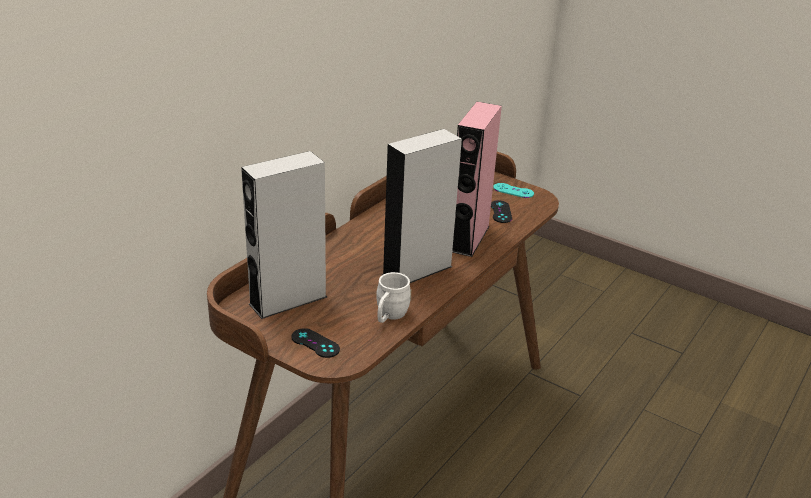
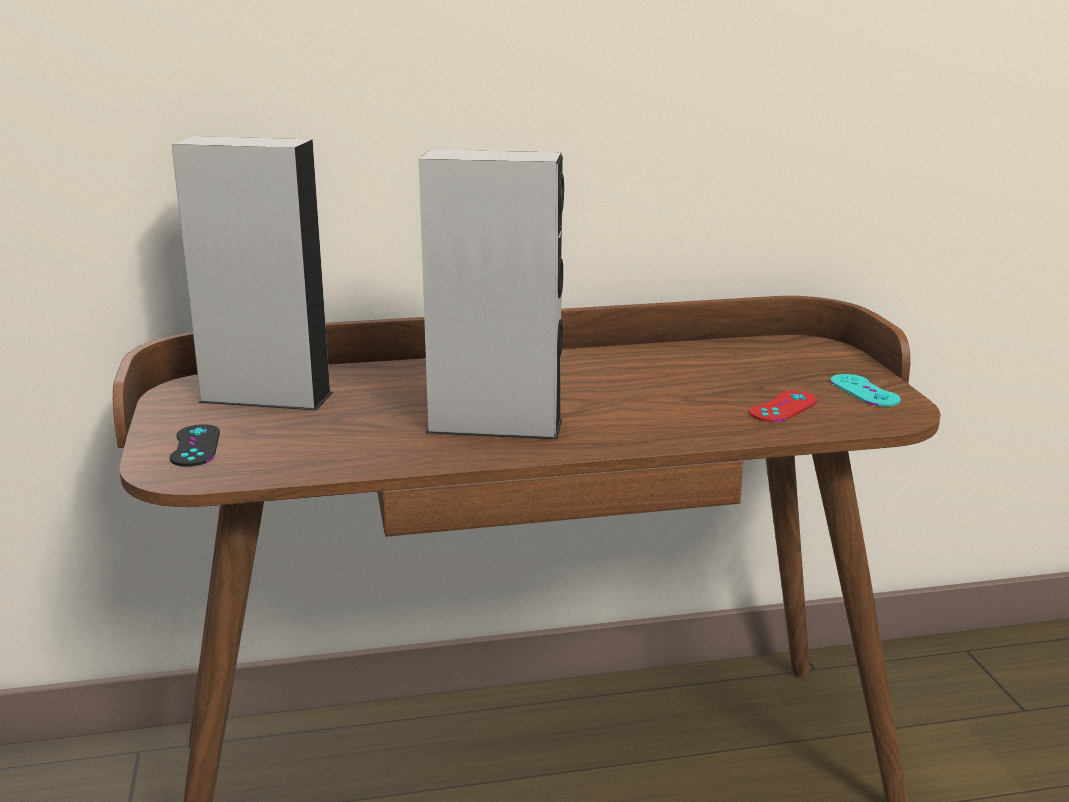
camera: 45 degrees right, 10 degrees down
(389, 316) = (344, 456): white mug -> none
(468, 238) = (656, 418): pink speaker -> none
(501, 212) = (783, 407): black game controller -> red game controller

